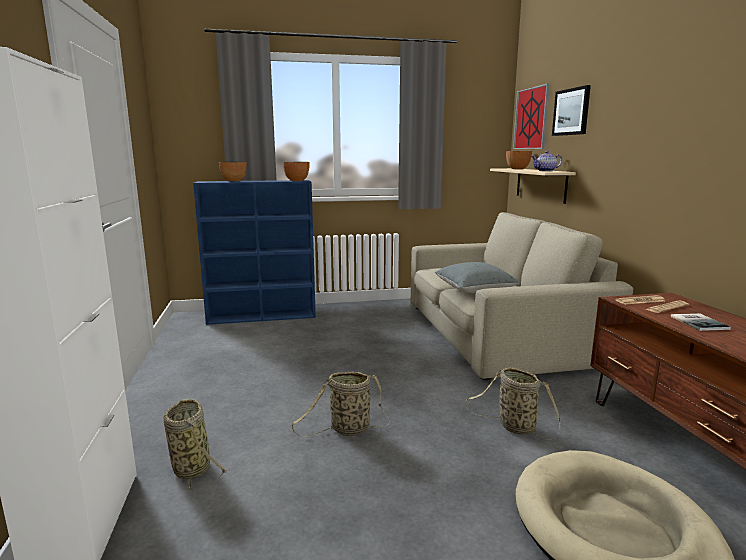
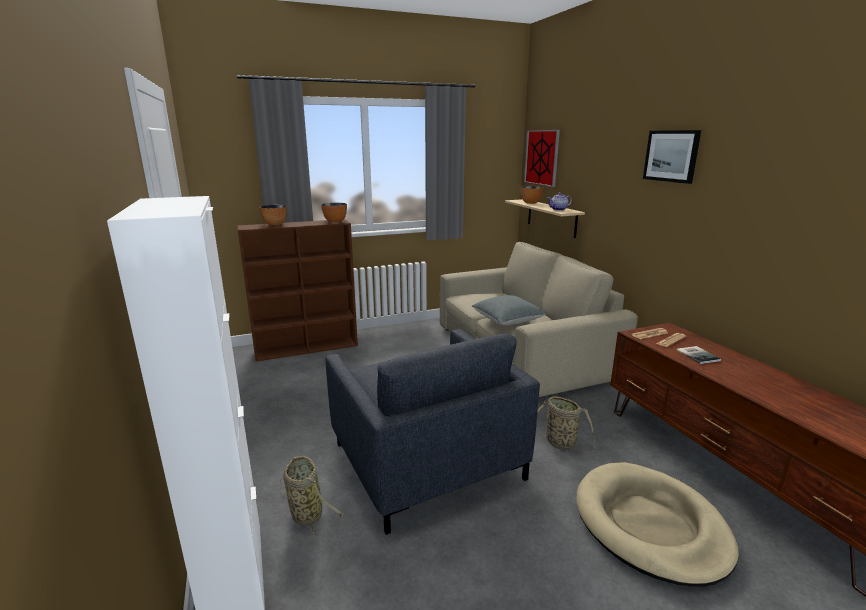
camera: 10 degrees left, 5 degrees up
(263, 316) = (307, 348): blue bookcase -> brown bookcase
(347, 430) = (426, 461): basket -> grey armchair
(571, 112) = (580, 159): picture -> picture (671, 156)

